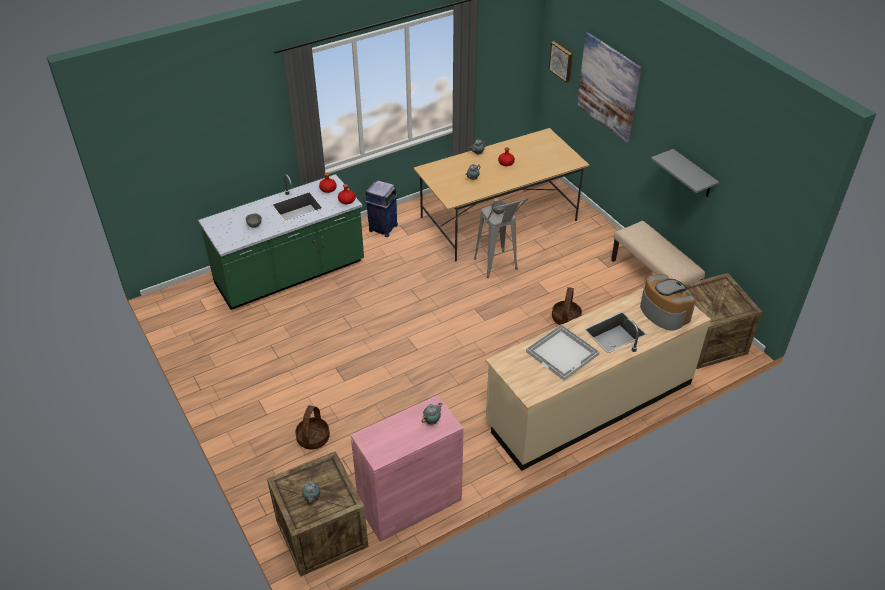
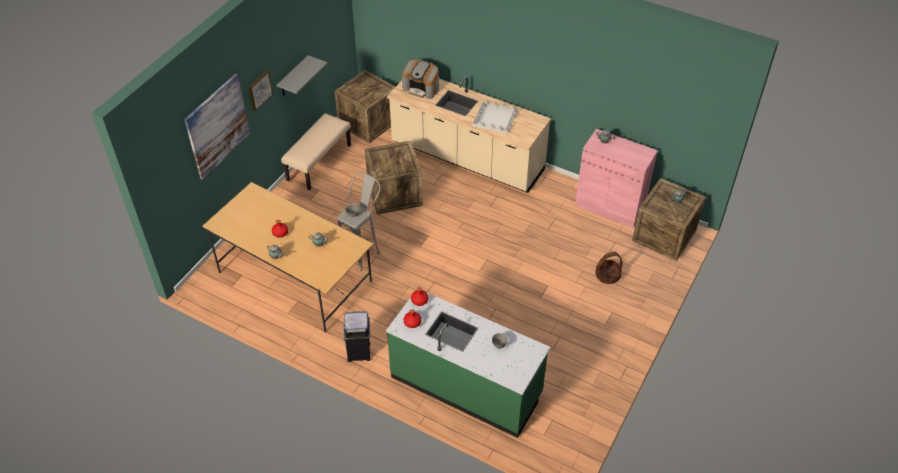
camera: 120 degrees left, 5 degrees up
(561, 61) = (170, 177): picture -> picture (259, 90)
(565, 318) = (394, 194): basket -> crate
(663, 312) = (421, 88): coffee machine -> coffee machine turned 90 degrees counterclockwise

